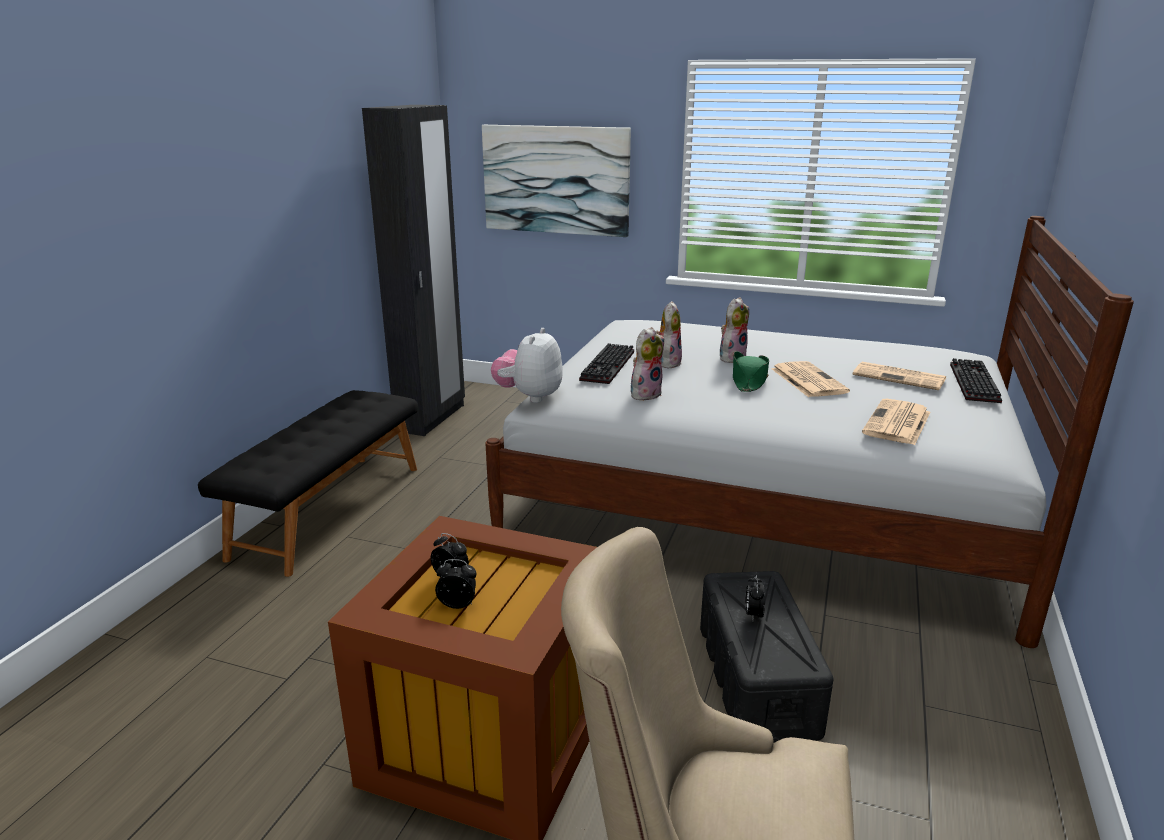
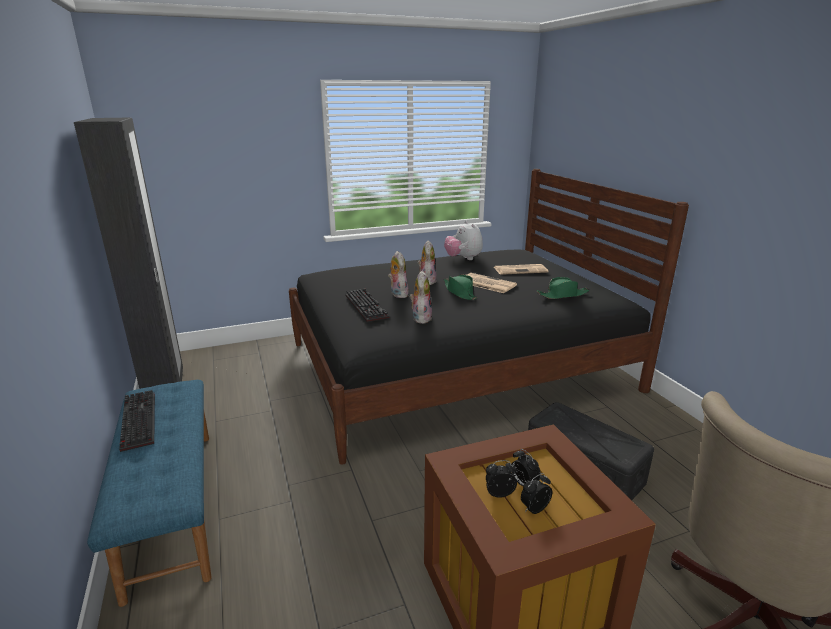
camera: 40 degrees left, 0 degrees up
(328, 510) = (171, 506): black bench -> blue bench
(529, 396) = (347, 344): plush toy -> plush toy (463, 258)
(556, 180) = (223, 175): picture -> none
(753, 614) = (581, 431): alarm clock -> alarm clock (523, 483)
(761, 499) = (456, 366): white bed -> black bed
(897, 423) = (562, 295): newspaper -> green hat
(971, 382) = (549, 264): keyboard -> keyboard (136, 420)

